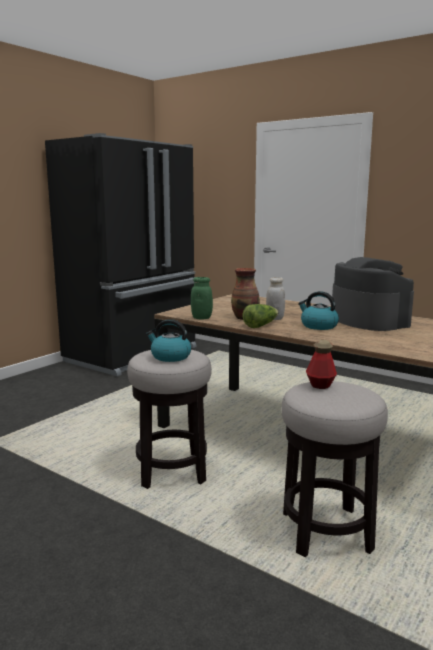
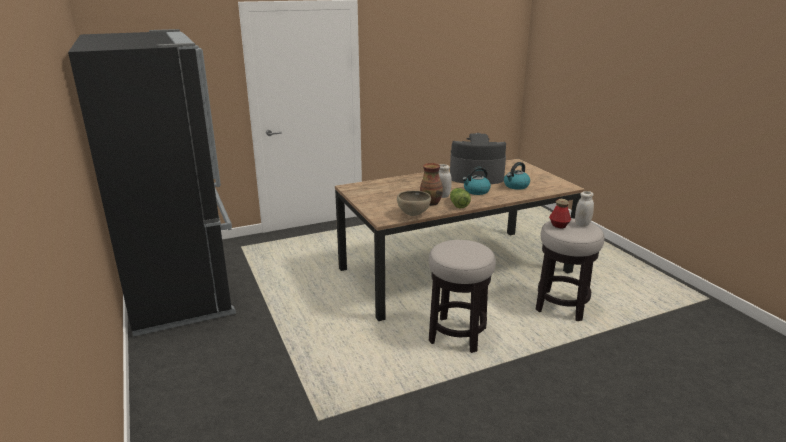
camera: 60 degrees left, 10 degrees up
(170, 357) = (468, 250): kettle -> kettle (516, 186)
(201, 318) = (413, 215): green jar -> brown bowl
(352, 397) = (582, 224): none -> white jar

